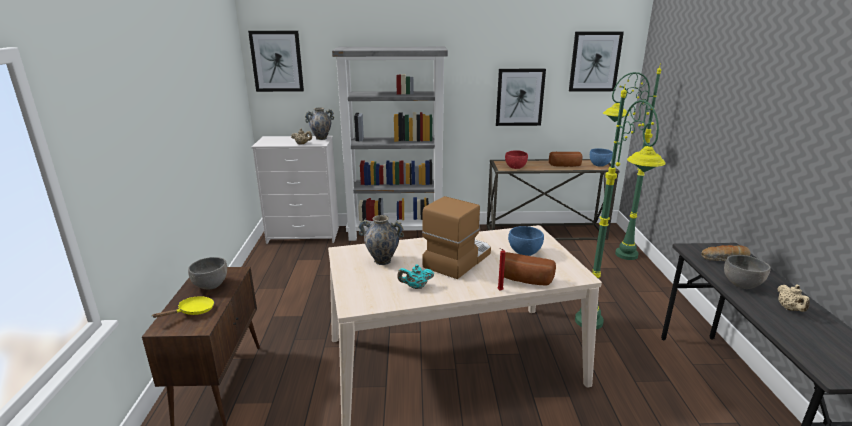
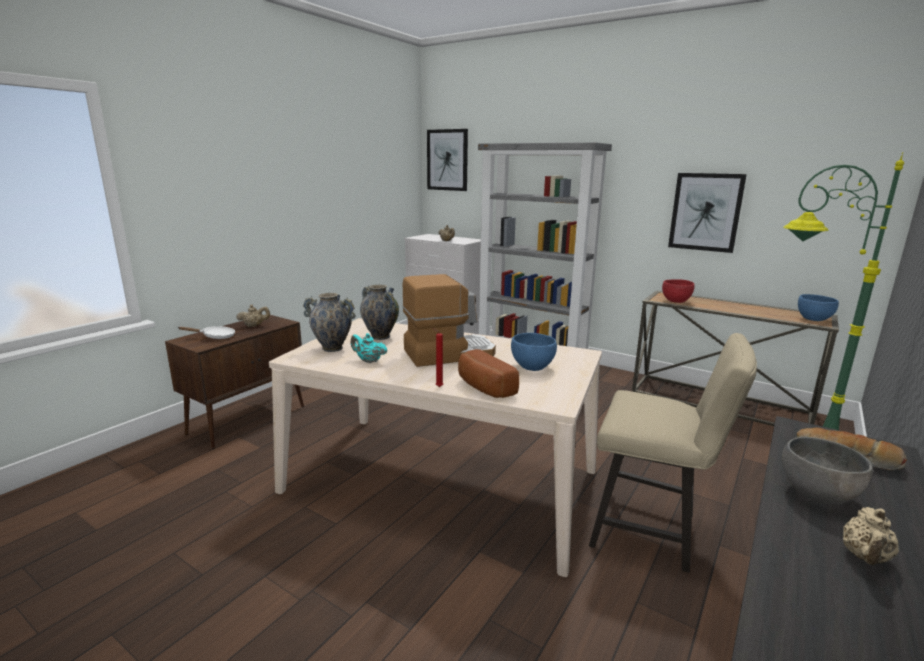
camera: 35 degrees right, 5 degrees down
(193, 311) = (215, 337): yellow frying pan -> white frying pan
(211, 285) = (254, 326): grey bowl -> beige teapot
(321, 138) = (471, 240): vase -> vase (332, 348)
(565, 166) = (754, 311): bread -> none
(595, 61) = (830, 166): picture -> none
(600, 335) = (652, 531): green floor lamp -> beige chair

